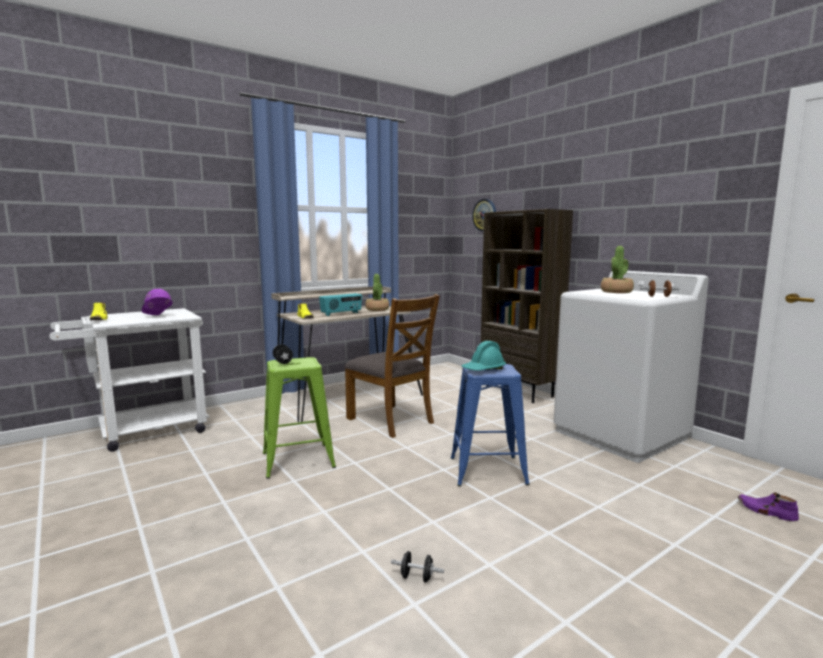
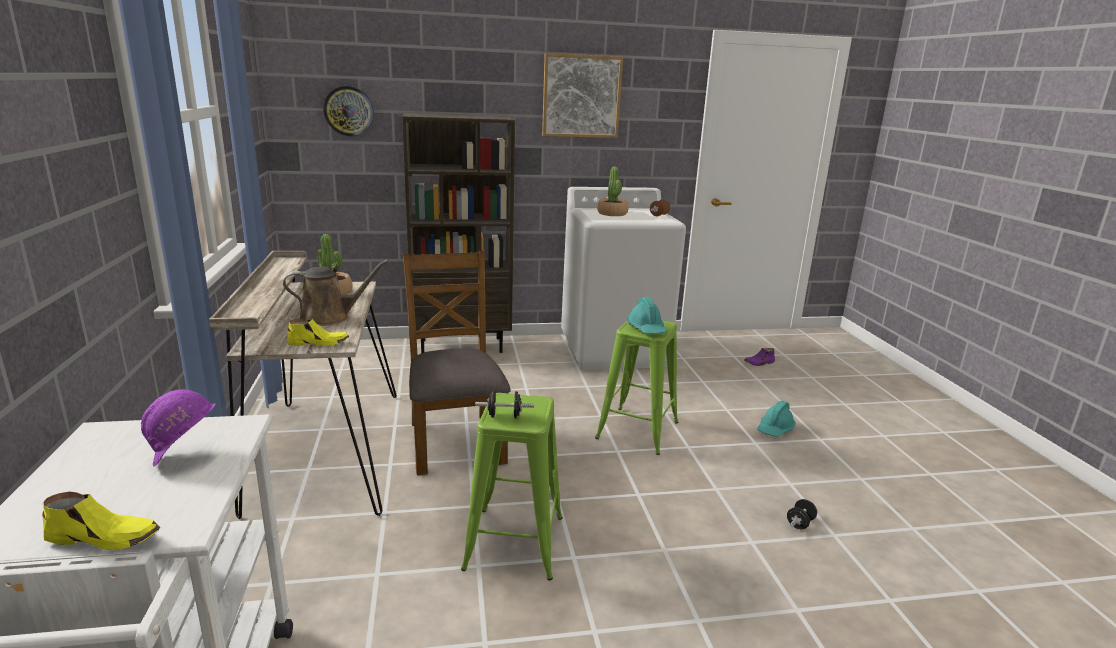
camera: 65 degrees left, 10 degrees up
(341, 314) = (330, 317): radio -> brown watering can
(391, 420) = (455, 441): brown chair -> brown chair turned 90 degrees counterclockwise
(487, 471) = (637, 430): blue stool -> green stool
(599, 542) = (775, 429): none -> turquoise hard hat
(633, 187) = (581, 96): none -> picture

